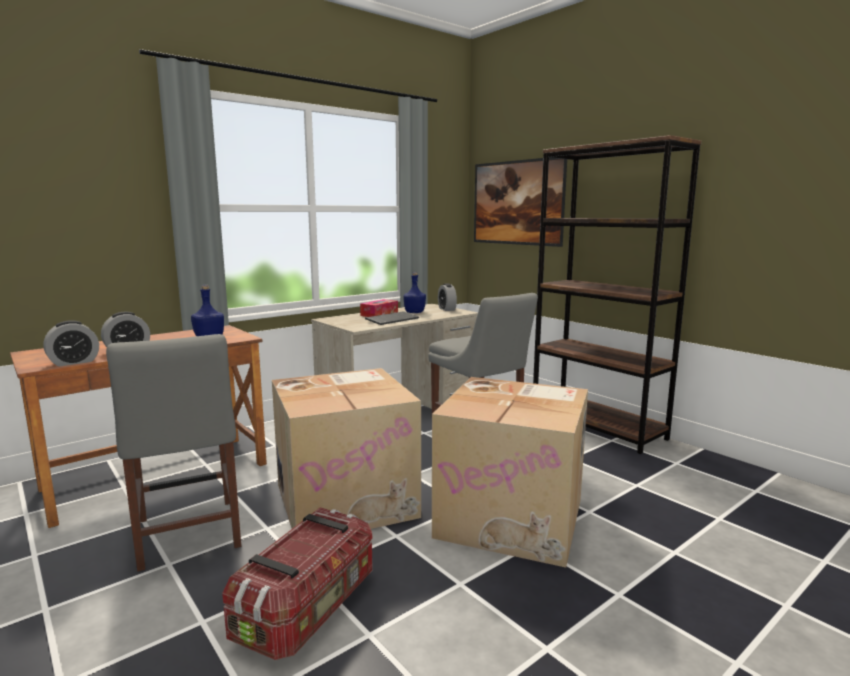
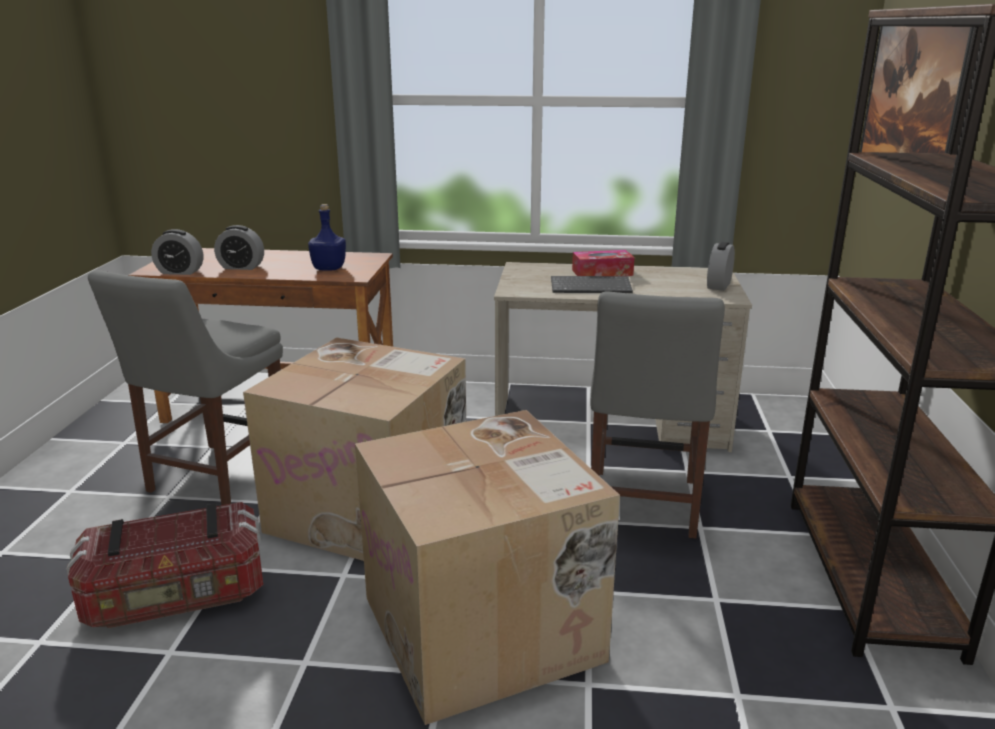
camera: 45 degrees right, 10 degrees up
(414, 312) = (655, 281): blue bottle -> none

